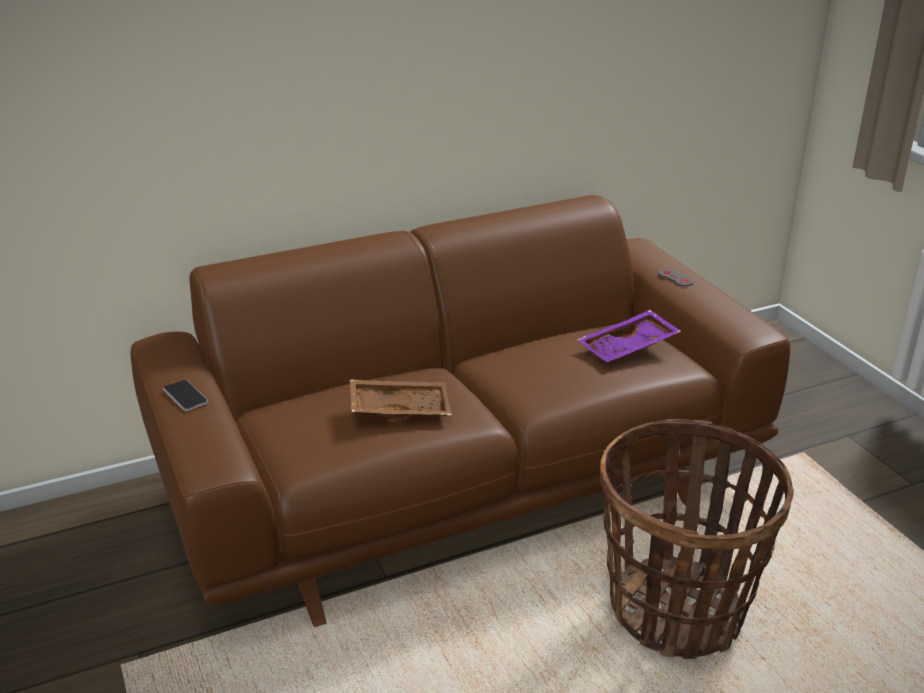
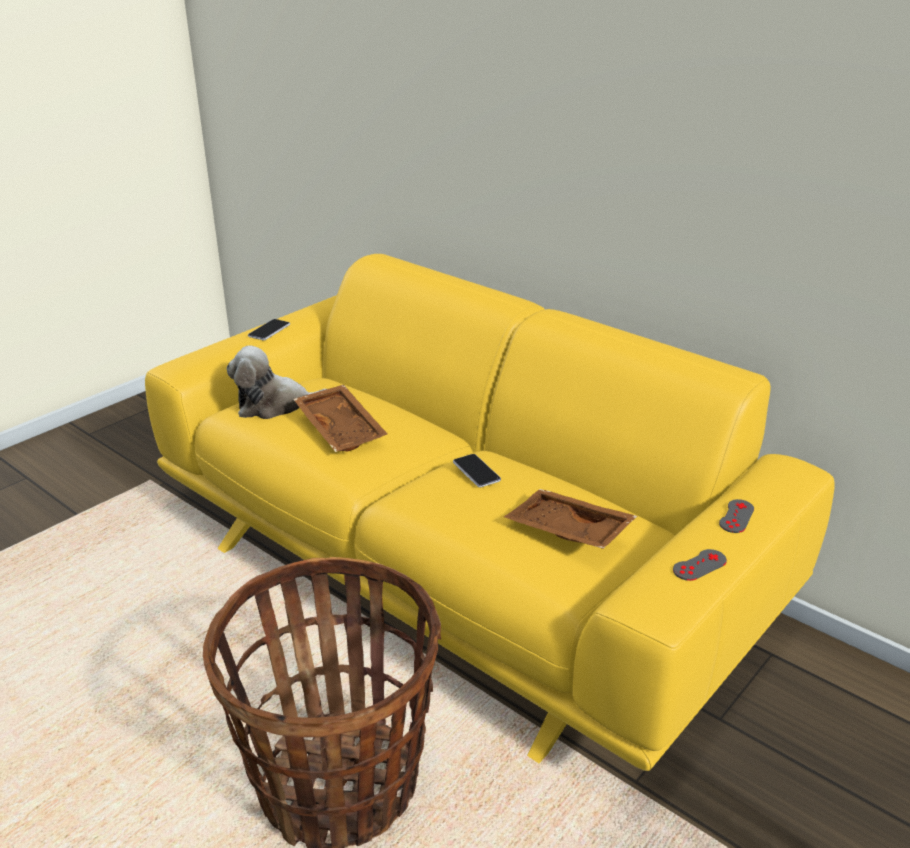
camera: 65 degrees right, 0 degrees up
(310, 440) = (274, 406): none -> plush toy
(463, 481) = (458, 569): brown sofa -> yellow sofa
(519, 363) = (476, 471): none -> phone
(629, 348) = (567, 532): purple tray -> brown tray
(720, 304) = (699, 565): none -> grey game controller

